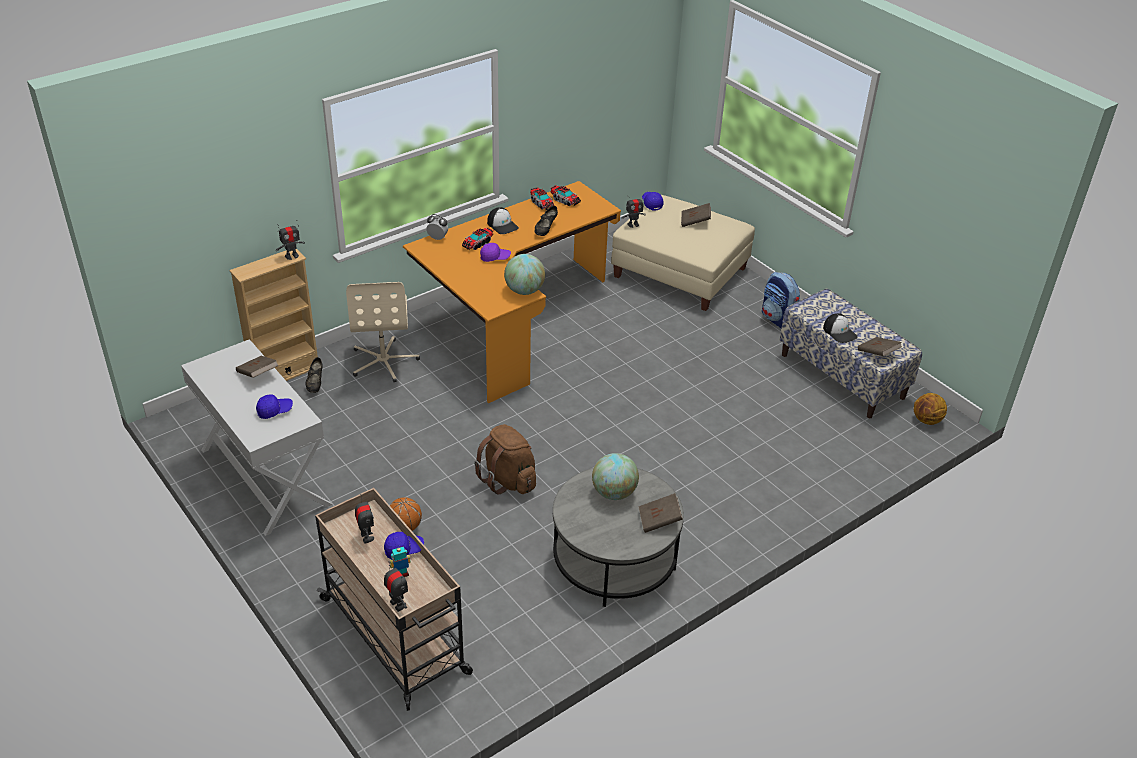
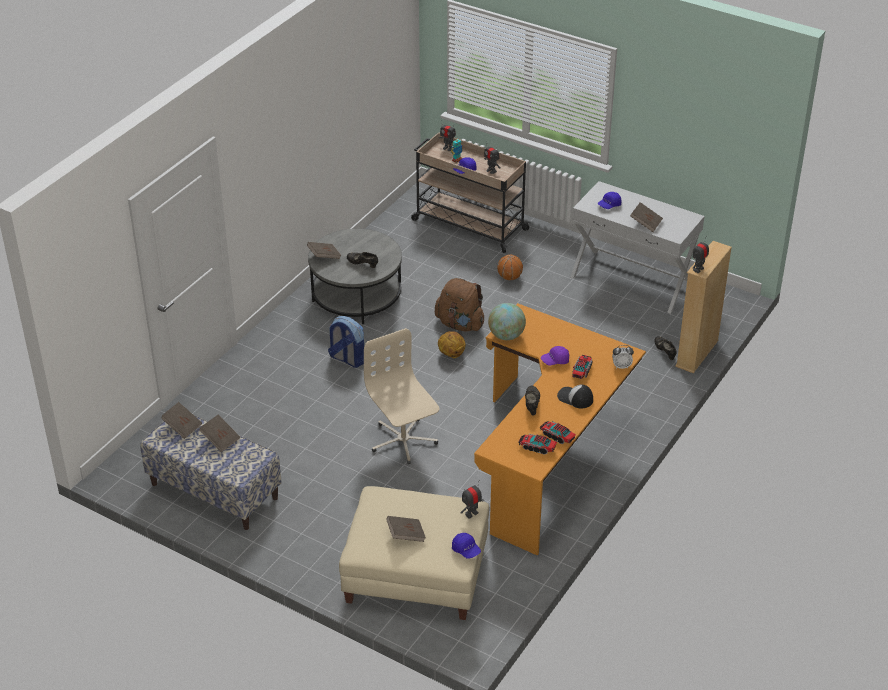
camera: 160 degrees right, 0 degrees up
(384, 361) = (629, 386): beige office chair -> beige office chair (403, 441)
(614, 493) = (362, 264): globe -> black shoe
(778, 319) = (291, 540): backpack -> backpack (347, 359)
(840, 332) = (220, 439): cap -> brown book
(926, 420) = (131, 467): basketball -> basketball (451, 354)

